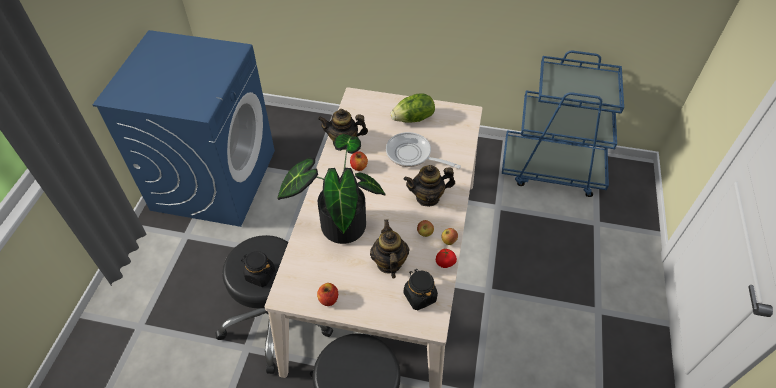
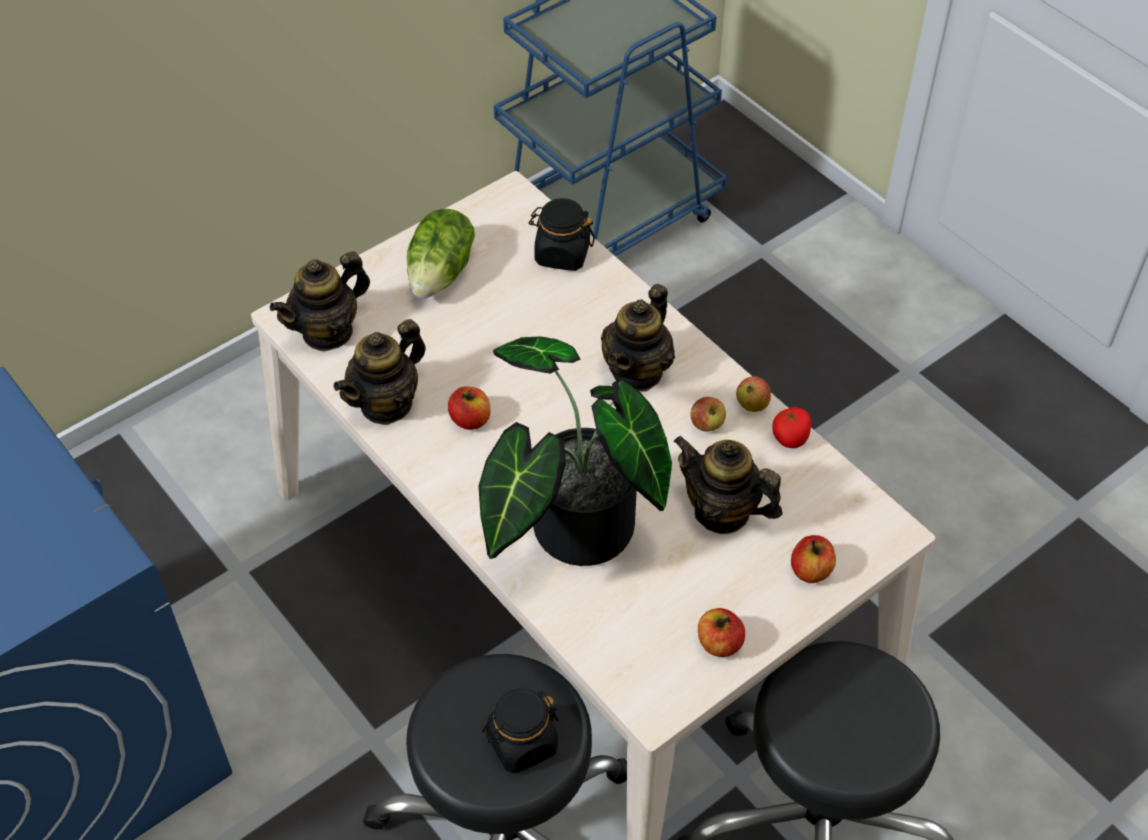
camera: 50 degrees left, 0 degrees up
(358, 108) = (327, 332): none -> teapot
(388, 308) = (811, 570): none -> apple
(412, 155) = (523, 330): frying pan -> none
(419, 296) = (824, 514): black jar -> black jar (562, 254)

